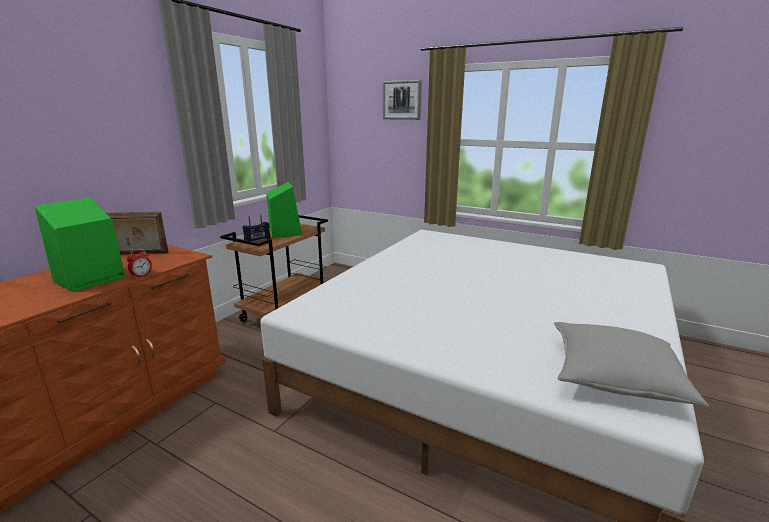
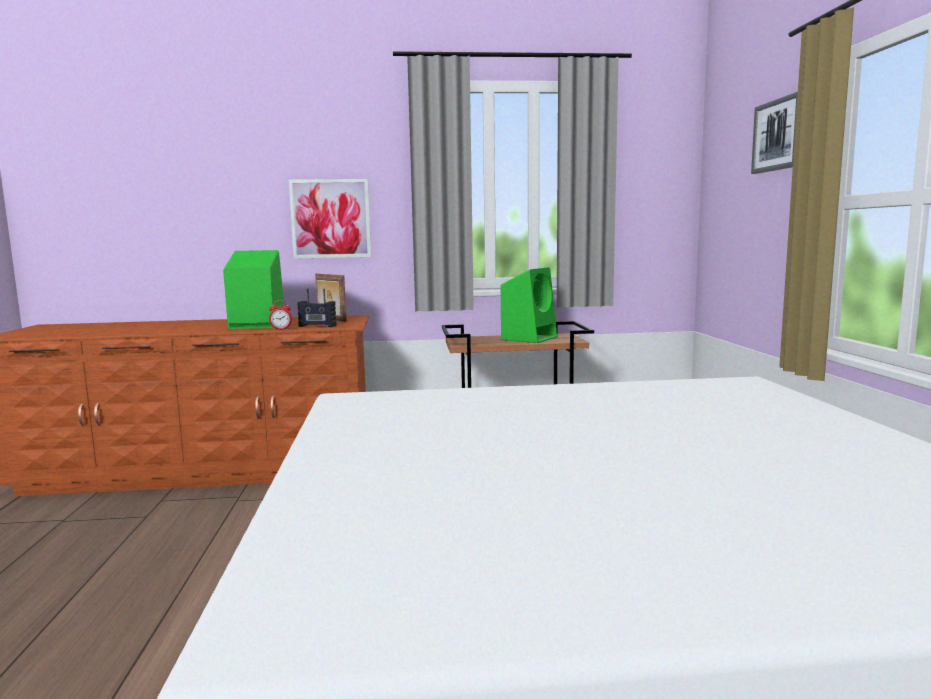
camera: 55 degrees right, 10 degrees down
(98, 155) = (330, 219): none -> picture
(257, 240) = (479, 339): radio -> radio (317, 326)
(614, 377) = (383, 587): grey pillow -> none

